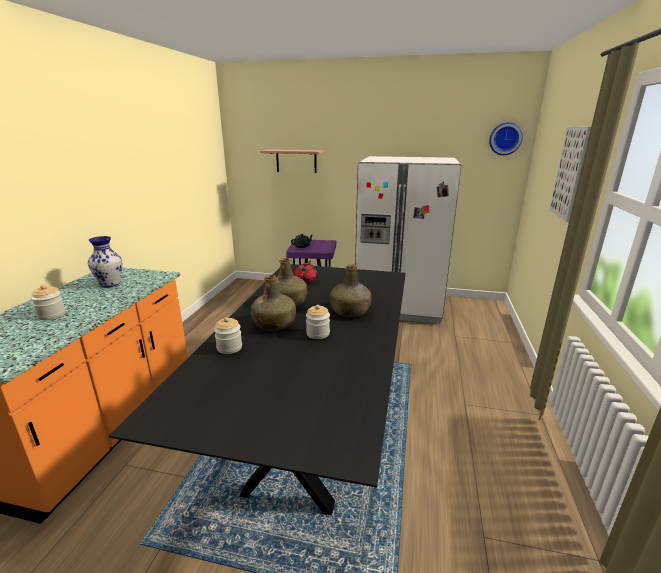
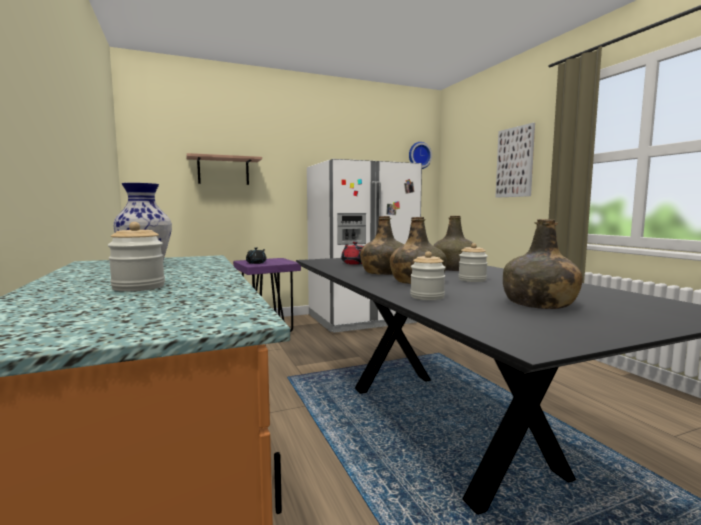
camera: 35 degrees left, 15 degrees down
(267, 384) = (539, 304): none -> green bottle

